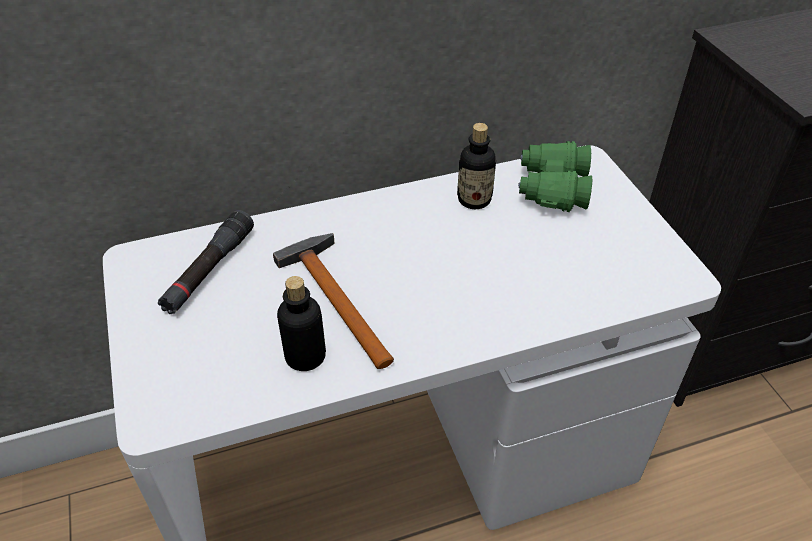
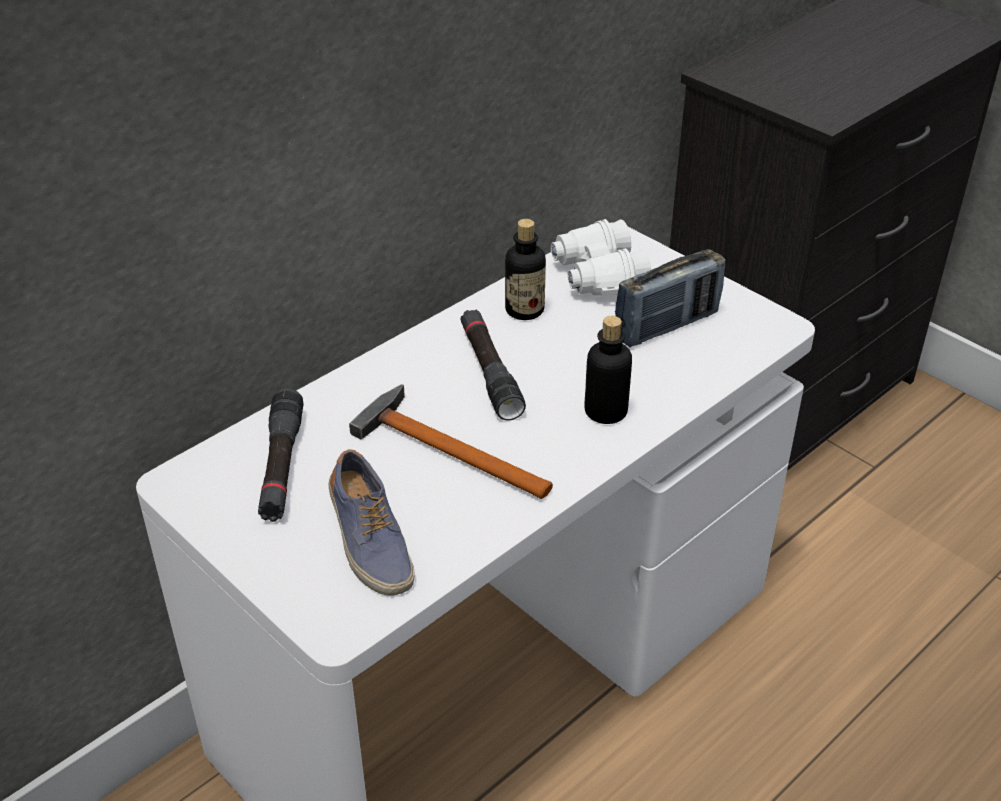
camera: 25 degrees left, 5 degrees down
(225, 357) = (369, 542): none -> shoe
(305, 356) = (455, 513): bottle -> bottle (605, 411)
(412, 244) = (490, 372): none -> black flashlight
(552, 188) = (597, 276): green binoculars -> white binoculars
(584, 248) = (667, 326): none -> radio

